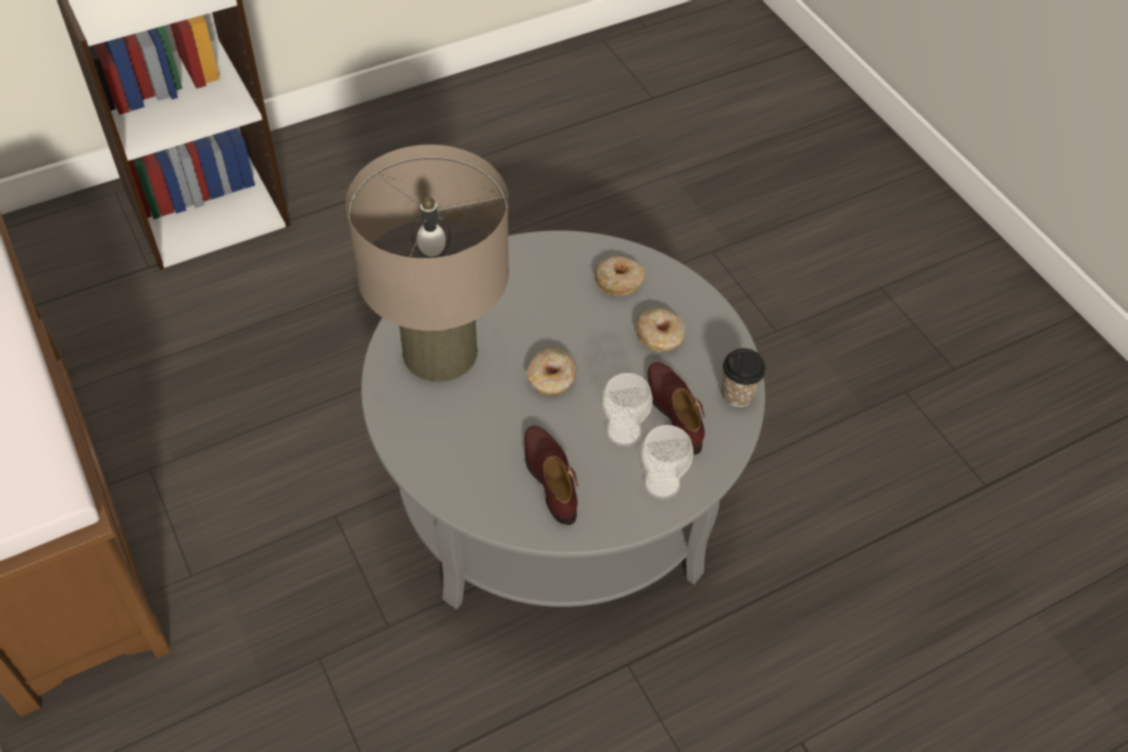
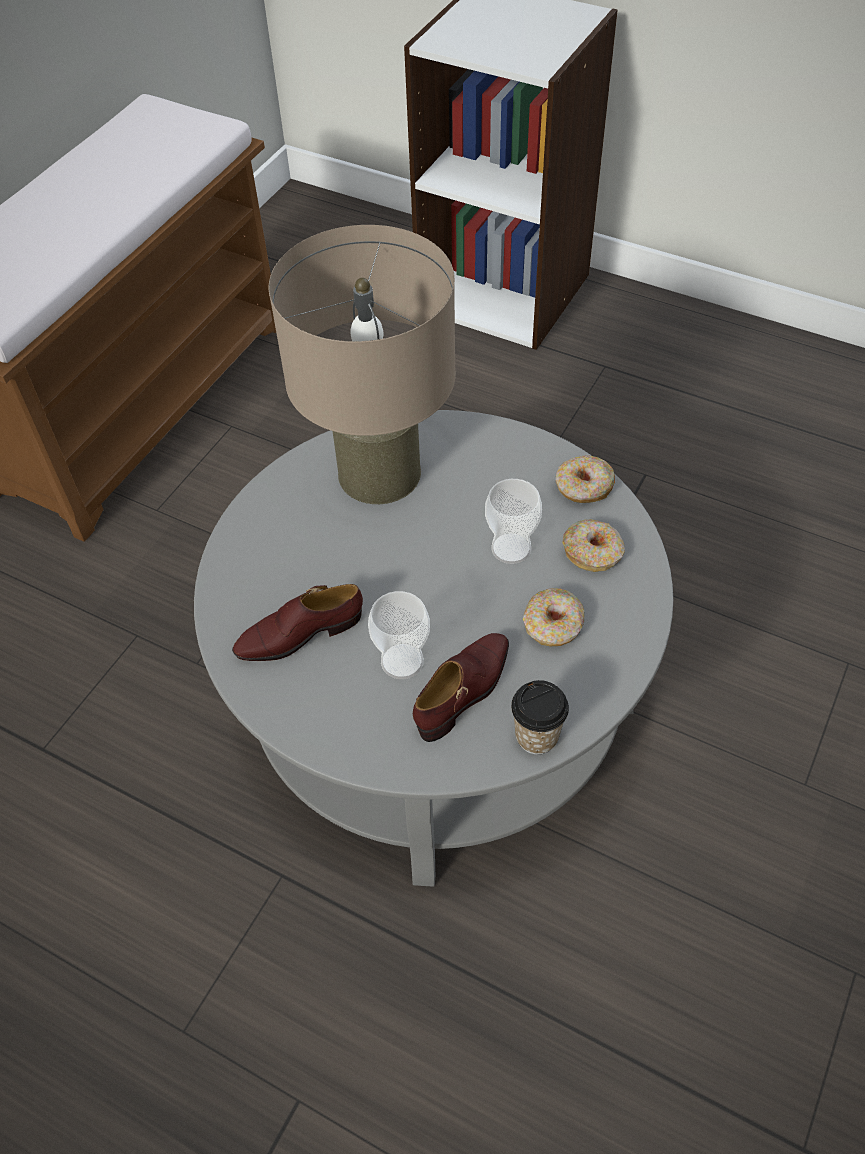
camera: 60 degrees right, 0 degrees up
(550, 478) = (299, 634): brown shoe -> brown shoe turned 150 degrees counterclockwise
(551, 378) = (419, 569): donut -> donut (583, 487)
(661, 483) = (362, 729): cup -> cup (511, 548)

